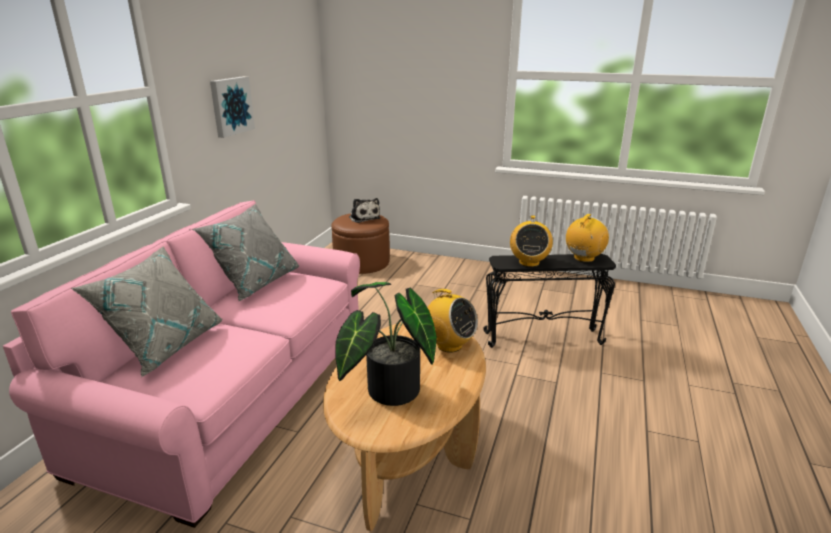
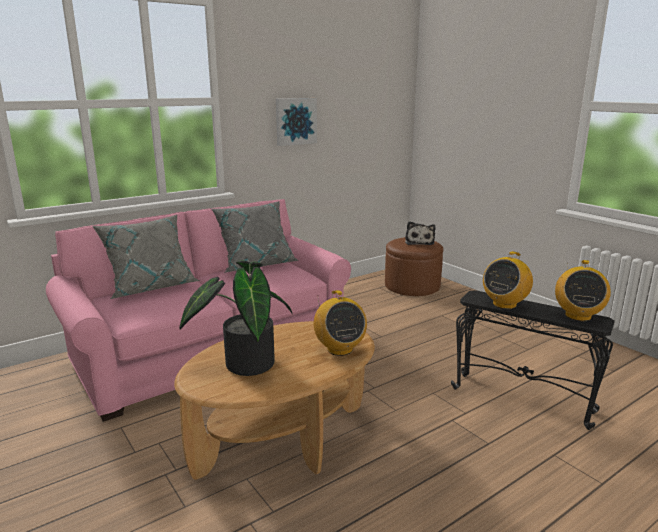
camera: 35 degrees right, 5 degrees down
(584, 258) = (577, 316): radio -> radio turned 120 degrees clockwise

